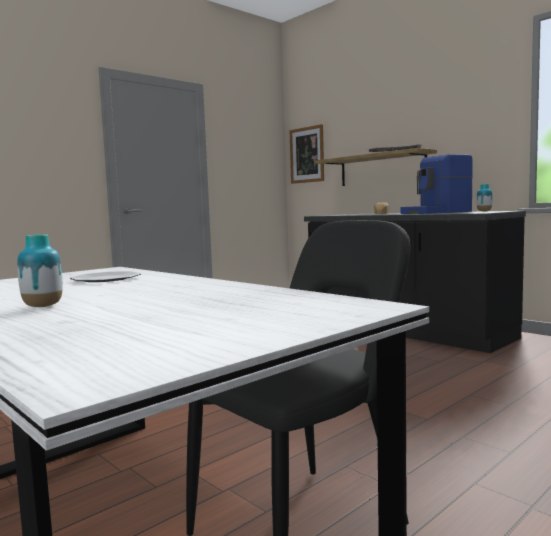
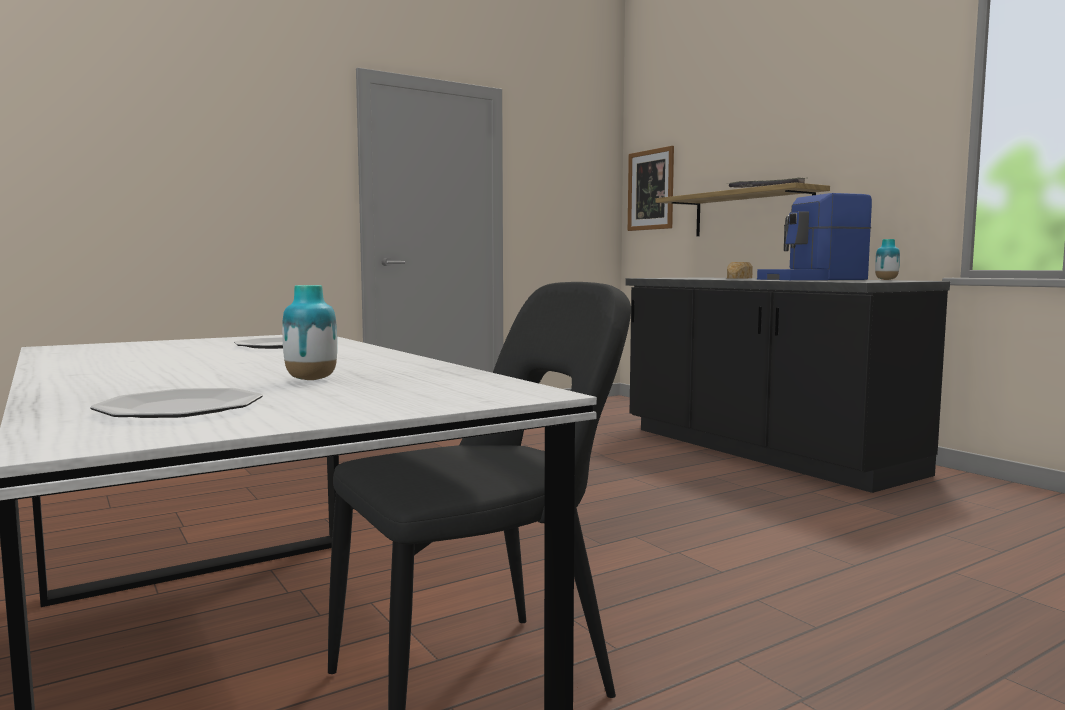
camera: 10 degrees right, 0 degrees up
(43, 306) = (159, 370): vase -> vase (311, 379)
(124, 341) = (180, 408): none -> plate

